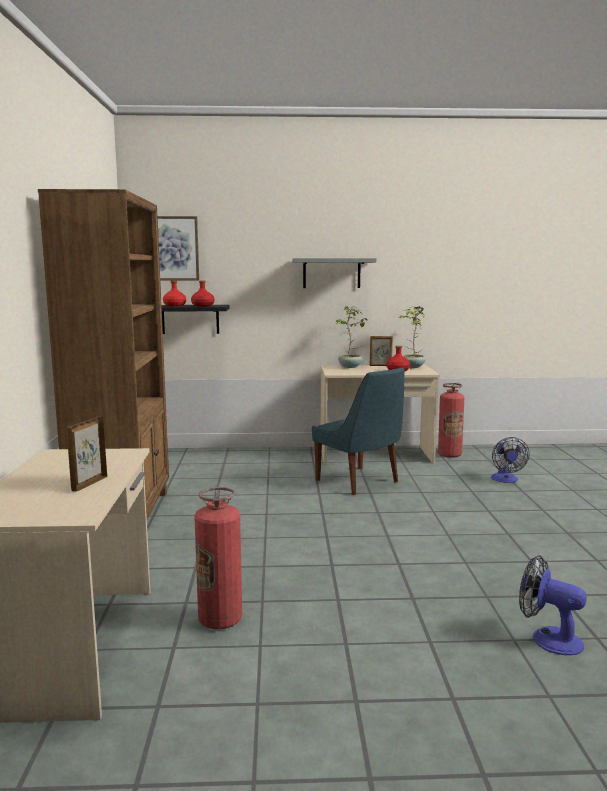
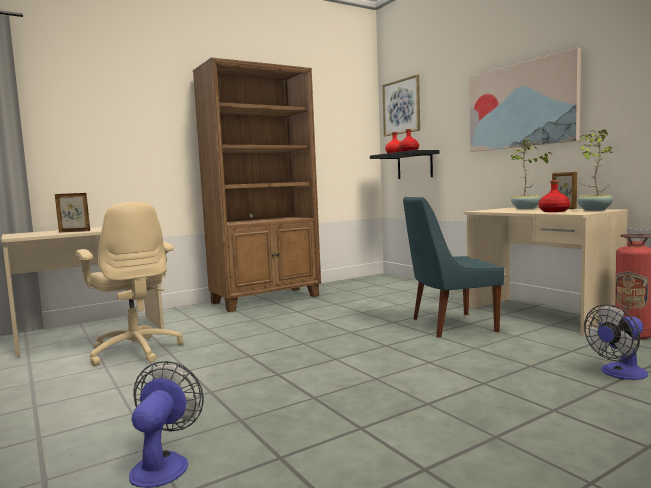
camera: 60 degrees right, 5 degrees down
(220, 620) = (135, 350): fire extinguisher -> beige office chair
(331, 273) = (521, 105): grey shelf -> picture
(359, 482) = (449, 325): blue chair -> blue chair turned 60 degrees clockwise

